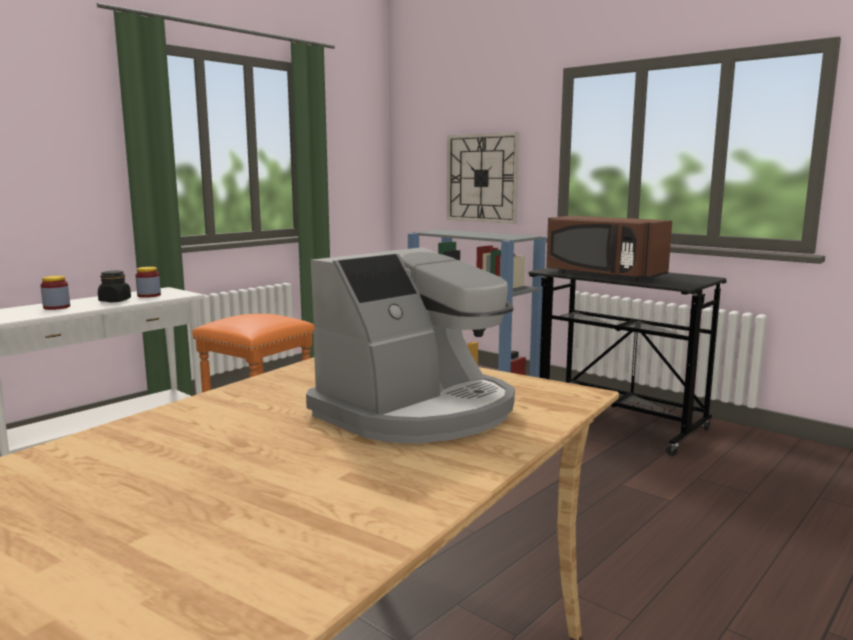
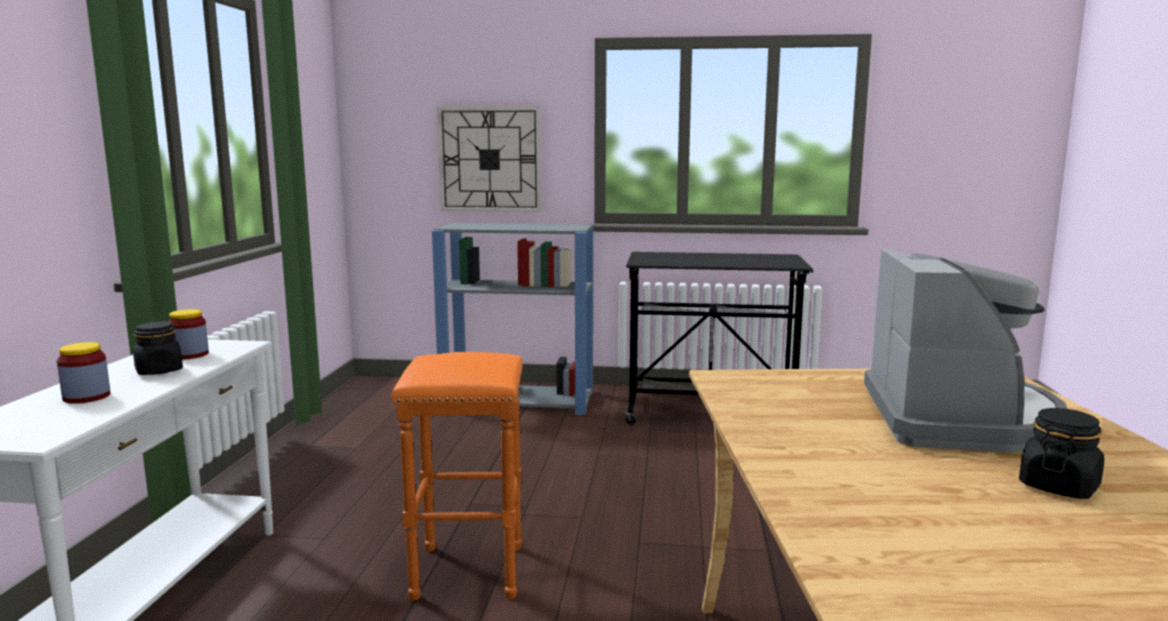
camera: 35 degrees left, 0 degrees up
(317, 464) = (1059, 486): none -> black jar
(602, 275) = (703, 262): brown microwave -> none

